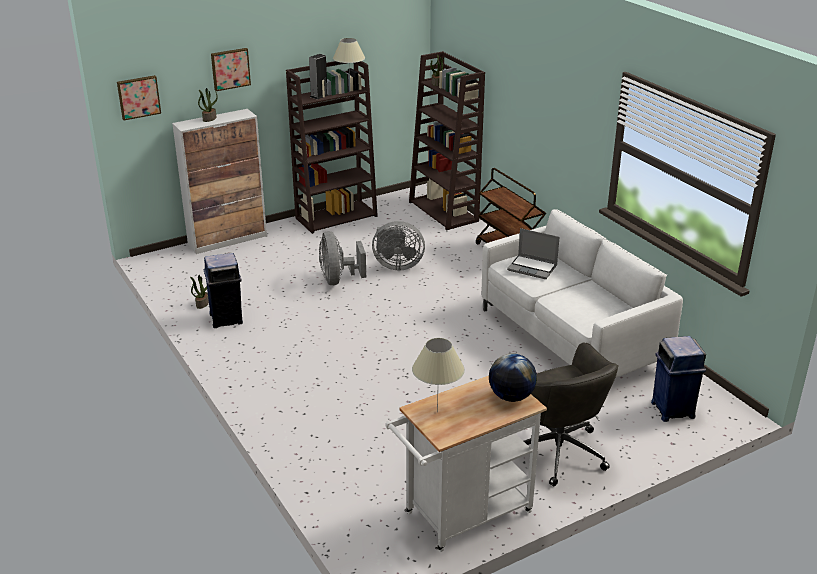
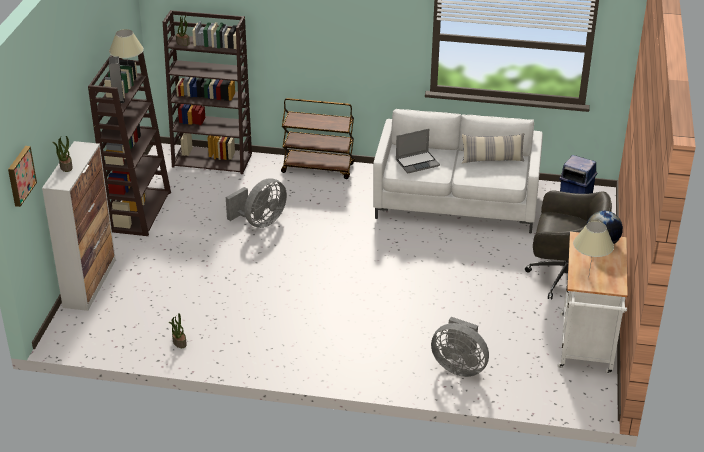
camera: 50 degrees left, 5 degrees up
(227, 318) = (221, 340): blue trash can -> none
(230, 68) = (59, 107): picture -> none
(338, 280) = (241, 259): grey fan -> grey fan (459, 367)
(603, 300) = (492, 160): none -> pillow

